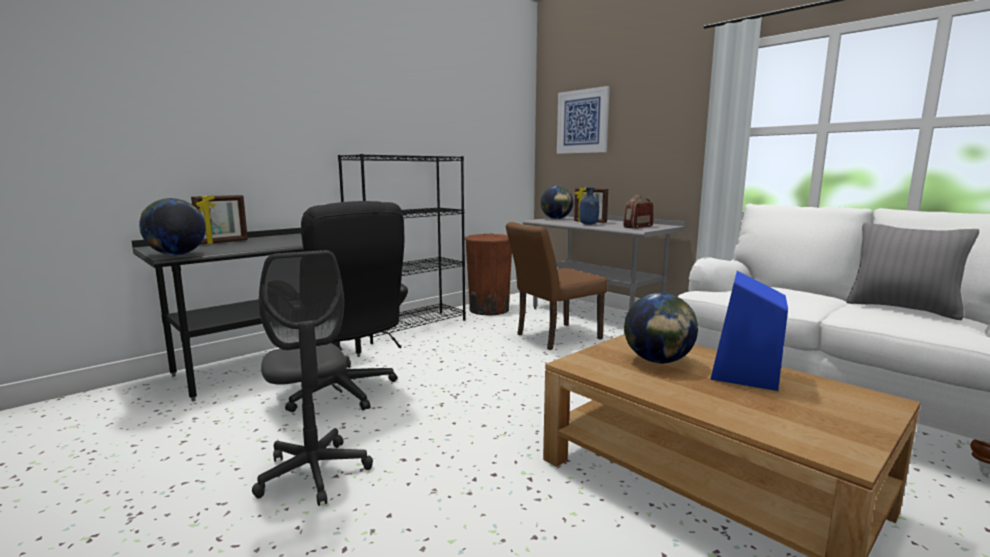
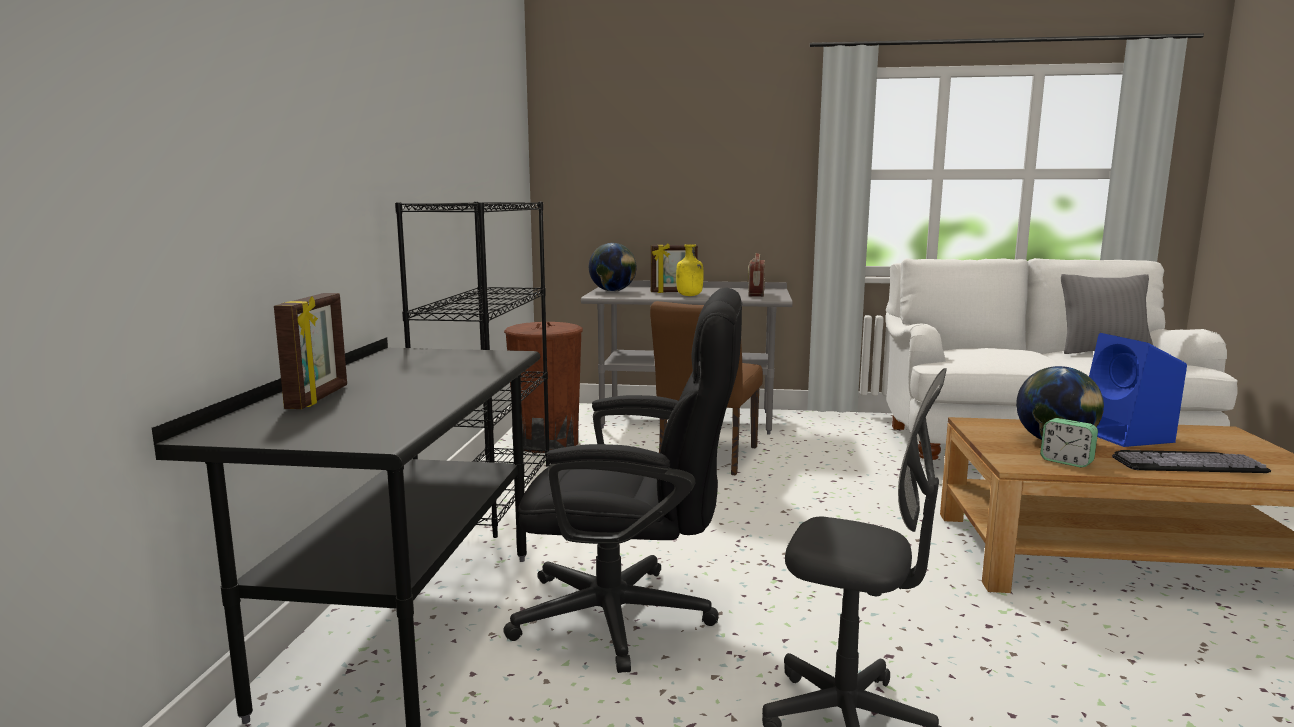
camera: 40 degrees left, 0 degrees up
(177, 255) = (383, 435): globe -> none
(582, 121) = (620, 148): picture -> none
(588, 224) = (689, 296): blue bottle -> yellow bottle
(617, 372) = (1066, 462): none -> alarm clock
(728, 402) = (1184, 461): none -> keyboard

